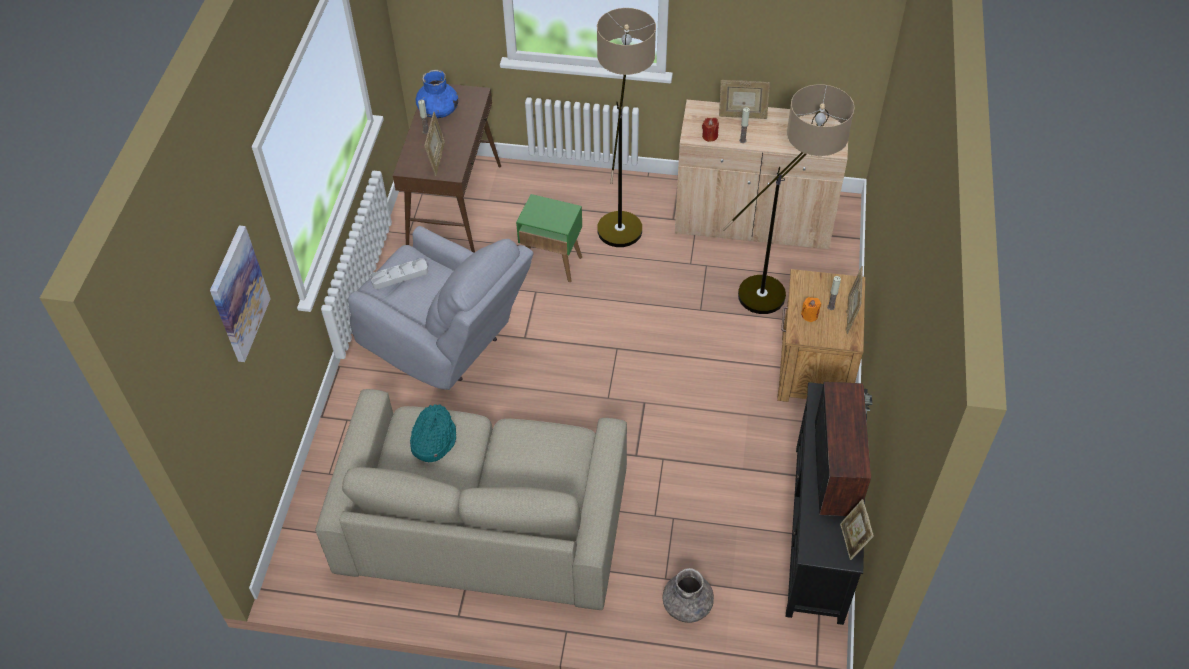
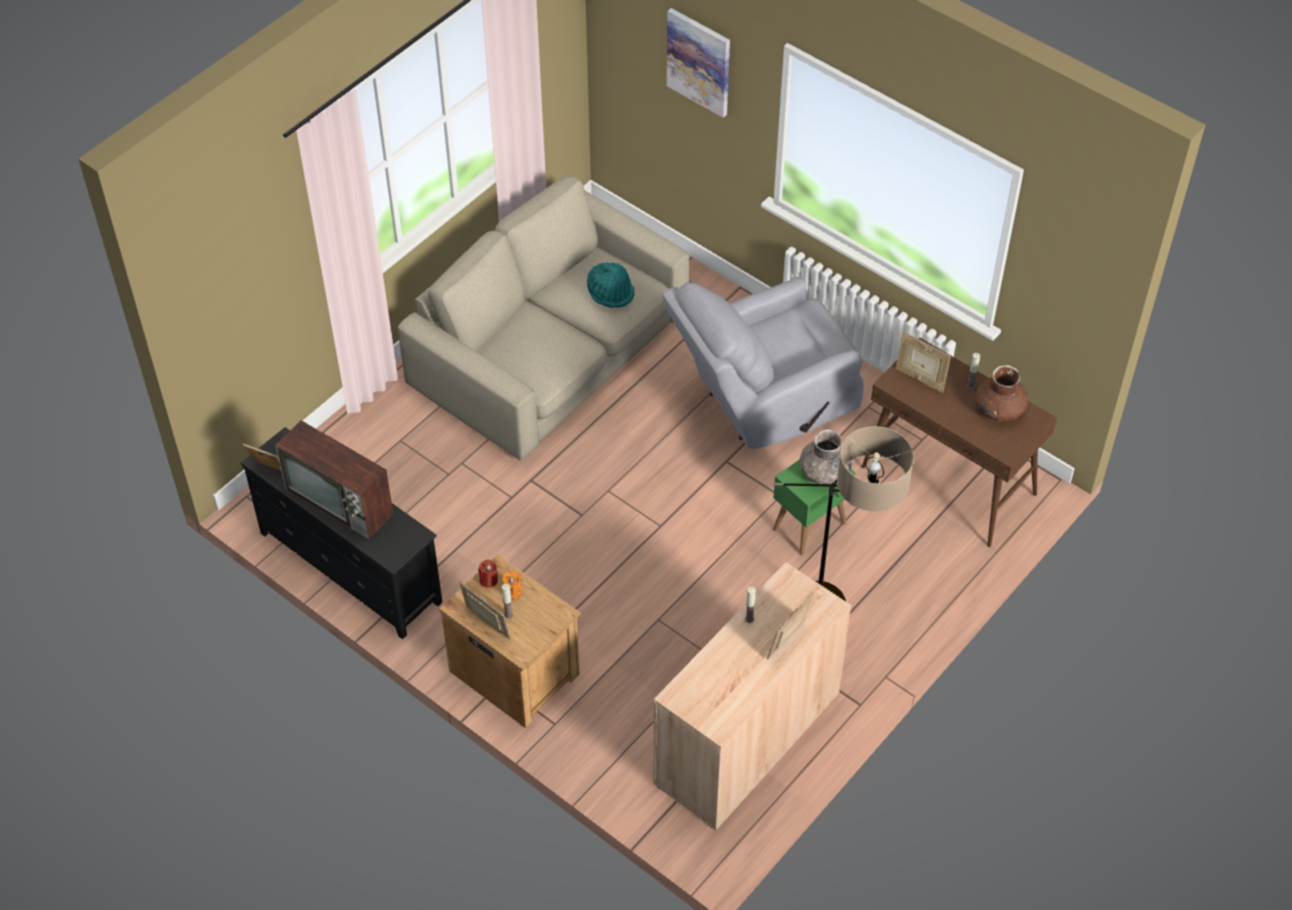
camera: 120 degrees right, 0 degrees up
(399, 276) = (815, 334): grey tray -> none
(438, 110) = (999, 409): blue vase -> brown vase
(687, 604) = (366, 443): grey vase -> grey vase (824, 472)
(709, 136) = (776, 593): red candle -> red candle (489, 580)
(778, 289) = (635, 704): floor lamp -> none

